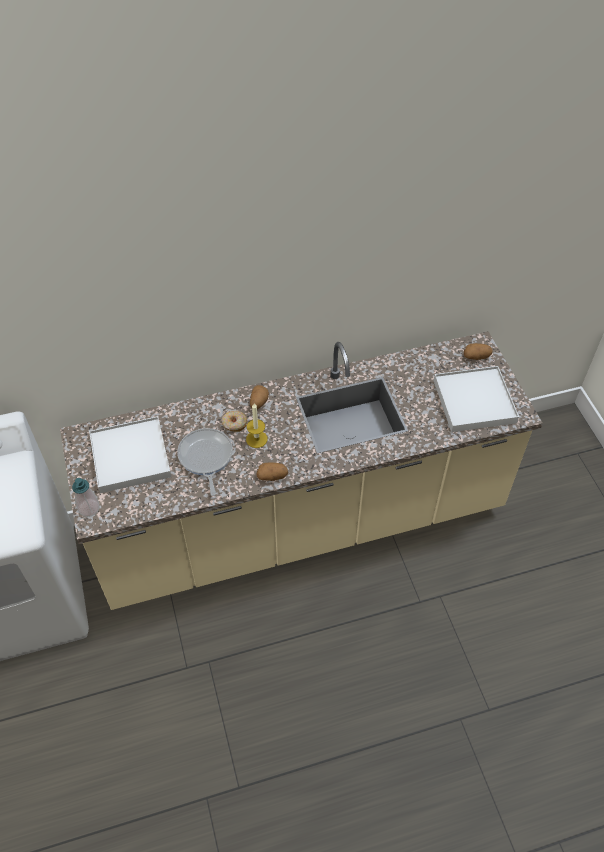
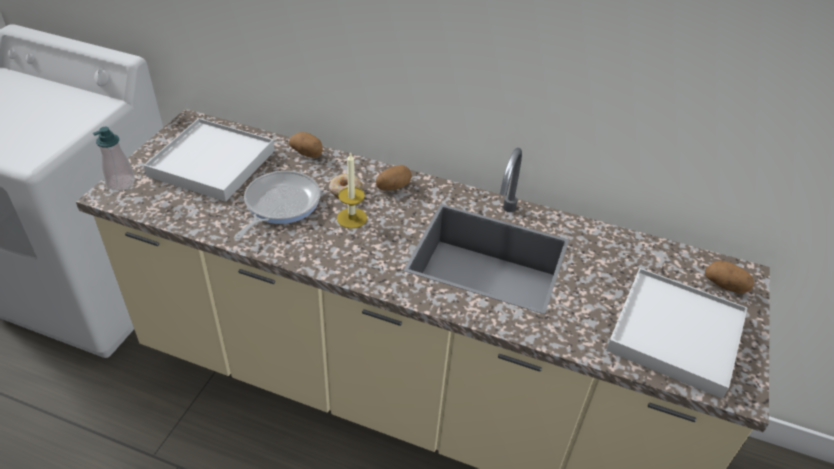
camera: 35 degrees right, 10 degrees down
(272, 476) = (326, 263): potato -> potato (307, 153)

